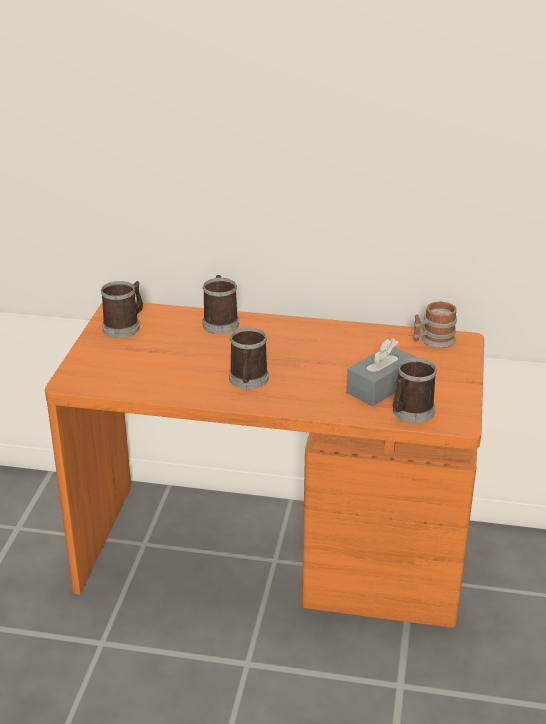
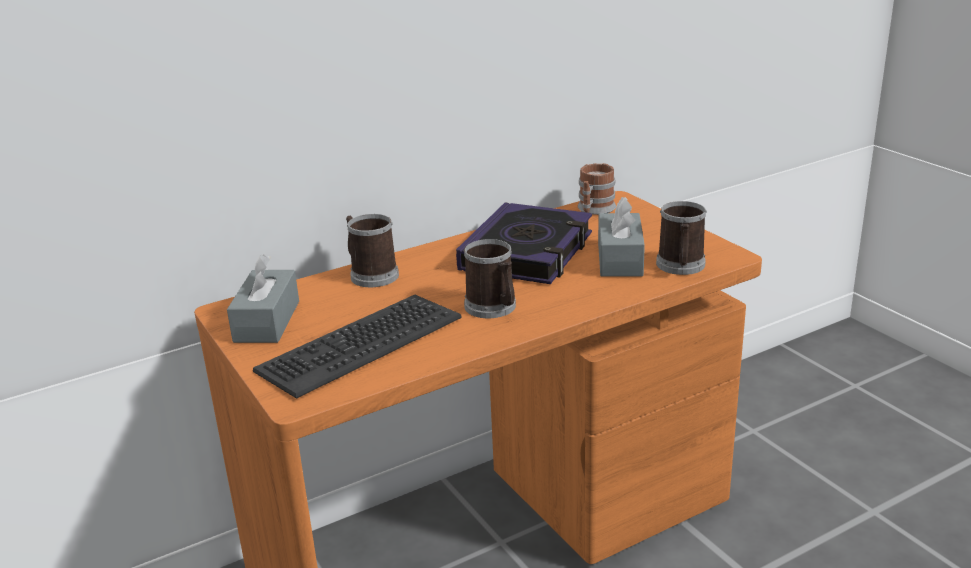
camera: 40 degrees left, 5 degrees down
(124, 326) = (267, 321): mug -> grey tissue box
(145, 365) = (360, 344): none -> keyboard
(332, 352) = (527, 252): none -> book

